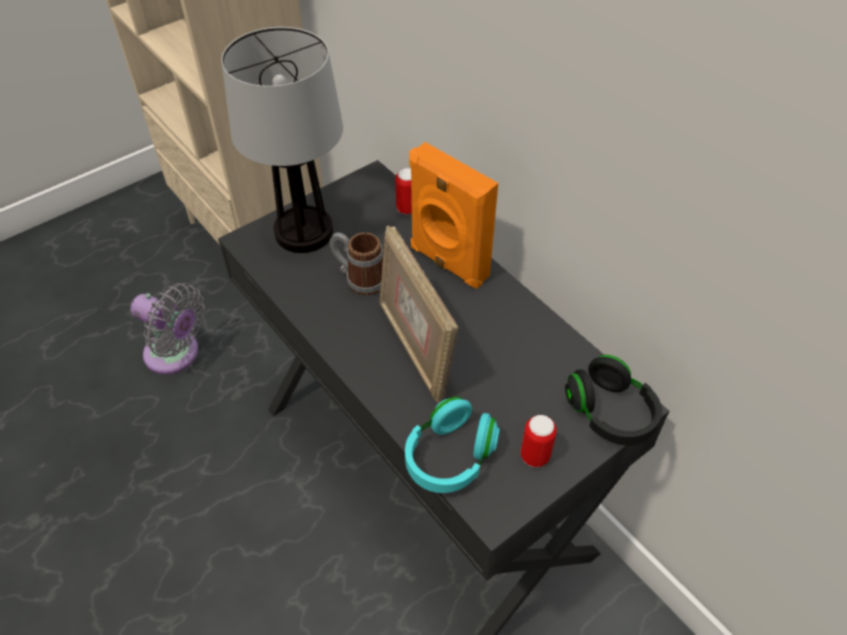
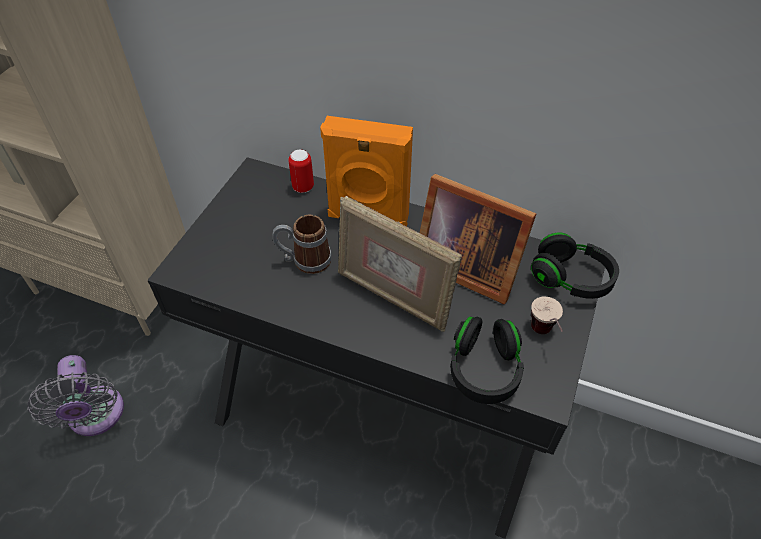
camera: 30 degrees left, 0 degrees up
(176, 355) = (96, 417): grey fan -> grey fan turned 75 degrees clockwise
(304, 233) = (227, 242): table lamp -> none
(450, 457) = (484, 369): turquoise headphones -> black headphones
(507, 350) = (464, 266): none -> picture frame
(535, 456) = (544, 336): can -> cup

